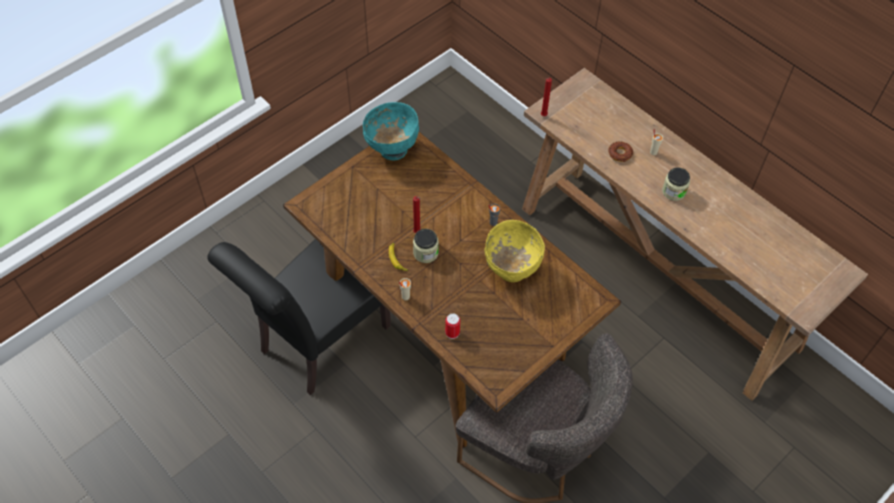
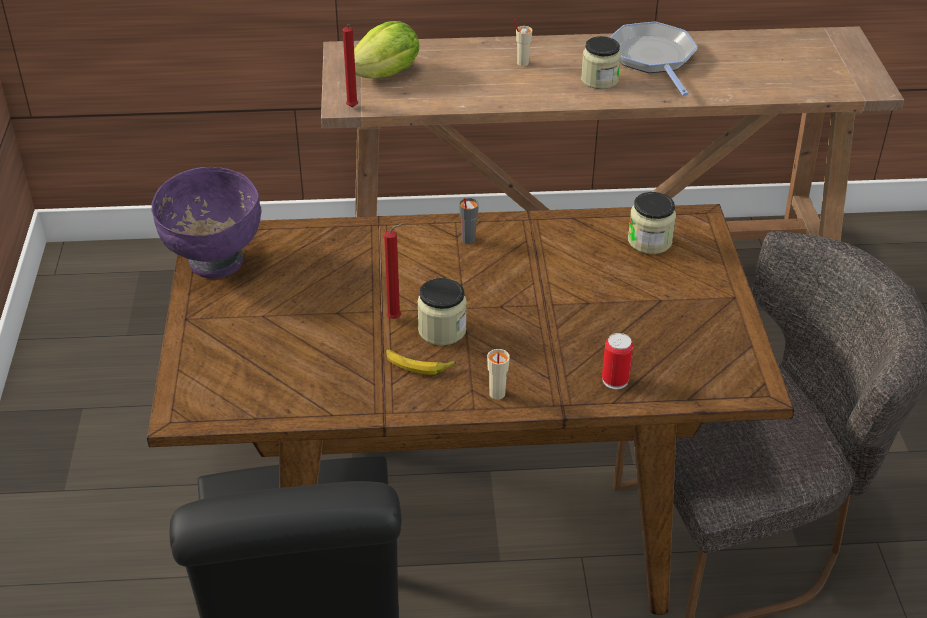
camera: 50 degrees left, 15 degrees down
(392, 149) = (214, 262): turquoise bowl -> purple bowl
(511, 270) = (567, 266): yellow bowl -> none
(561, 290) = (649, 241): none -> jar
(583, 109) = (386, 74): none -> lettuce
(620, 153) = (492, 85): donut -> none
(720, 201) = (653, 58): none -> frying pan

